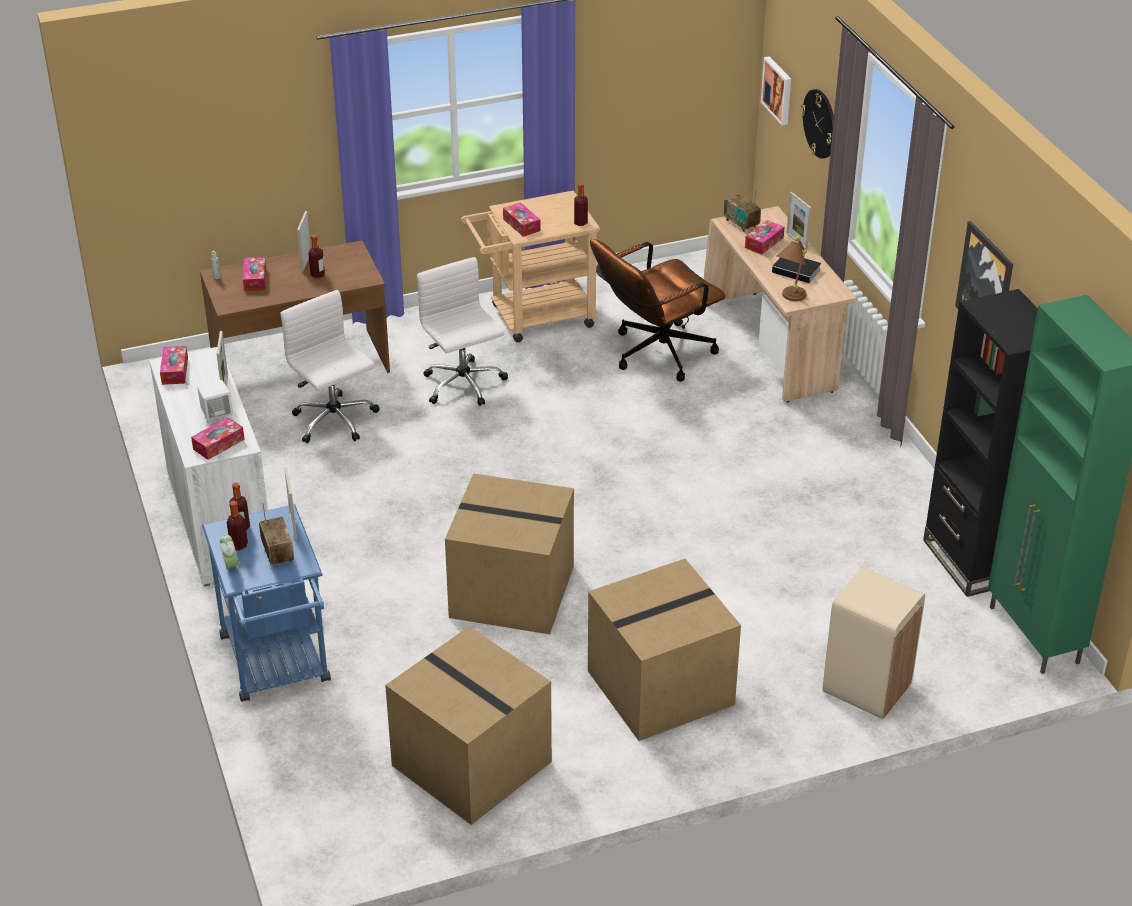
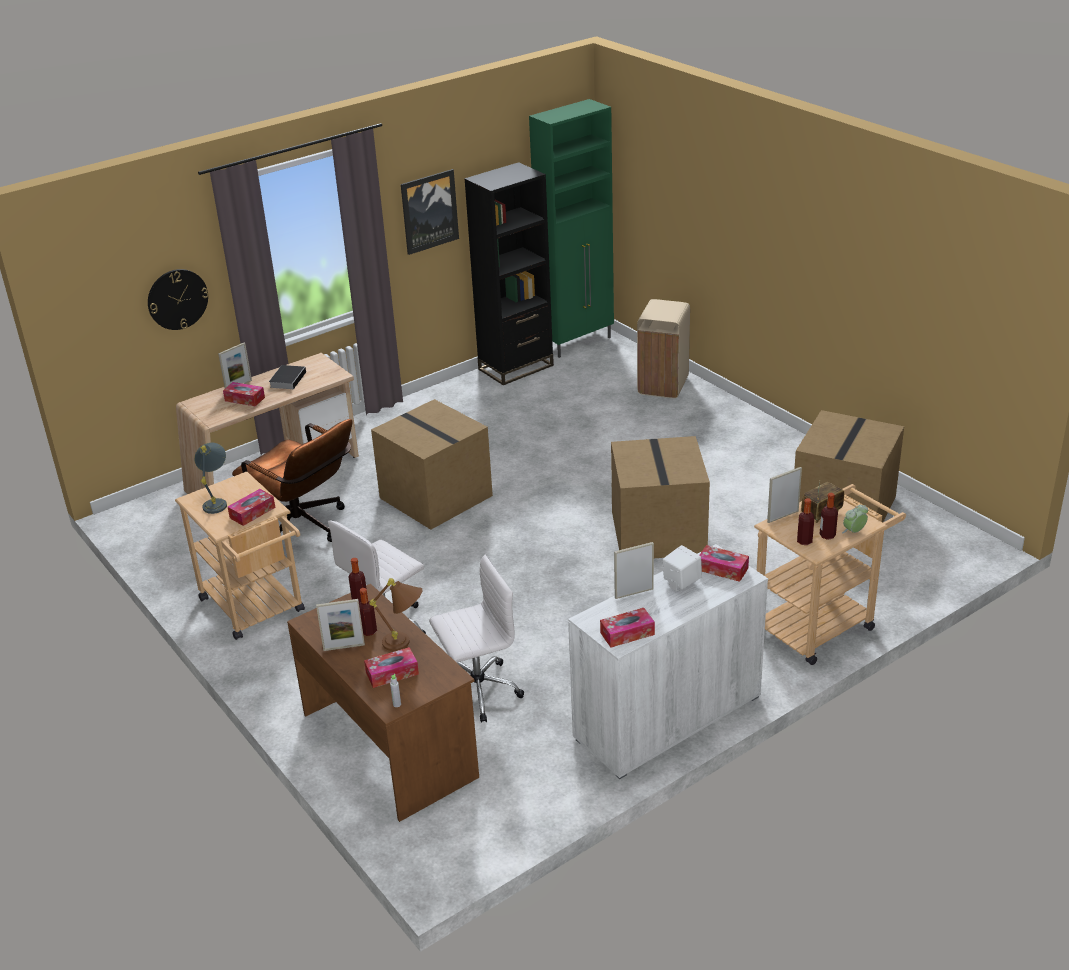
camera: 105 degrees left, 5 degrees down
(278, 666) = (821, 623): blue cart -> beige cart
(335, 421) = (477, 690): white office chair -> white office chair turned 150 degrees counterclockwise
(553, 209) = (217, 501): none -> grey table lamp
(580, 223) = (241, 481): bottle -> bottle (360, 600)
(659, 689) = (717, 453): cardboard box -> cardboard box (437, 497)
(741, 223) = (213, 413): radio -> none
(778, 90) = (94, 335): picture -> none
(790, 299) = (332, 376): brown table lamp -> brown table lamp (405, 644)

